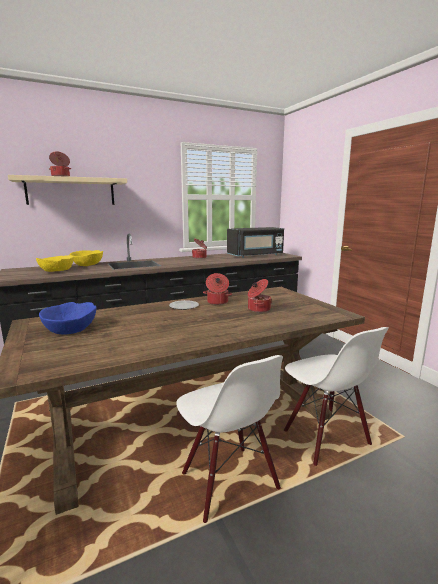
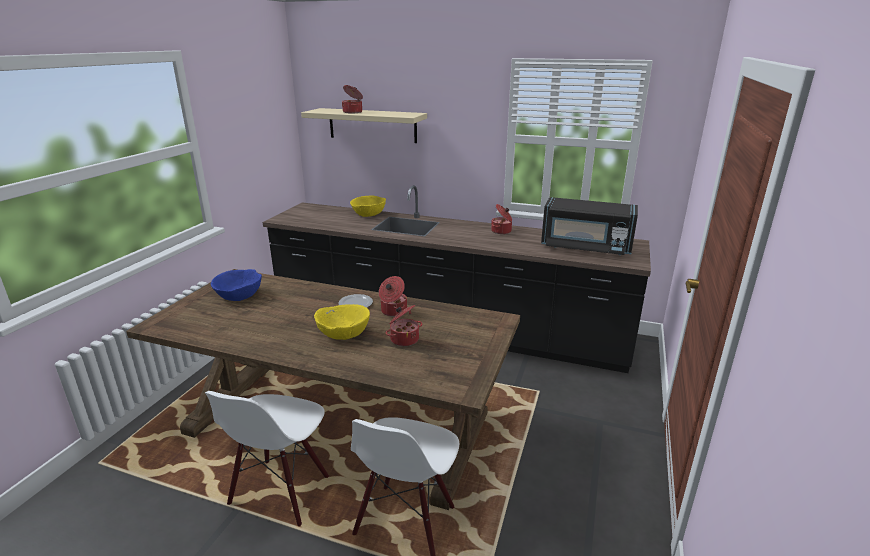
camera: 45 degrees right, 10 degrees up
(57, 271) = (327, 218): yellow bowl -> yellow bowl (343, 333)

